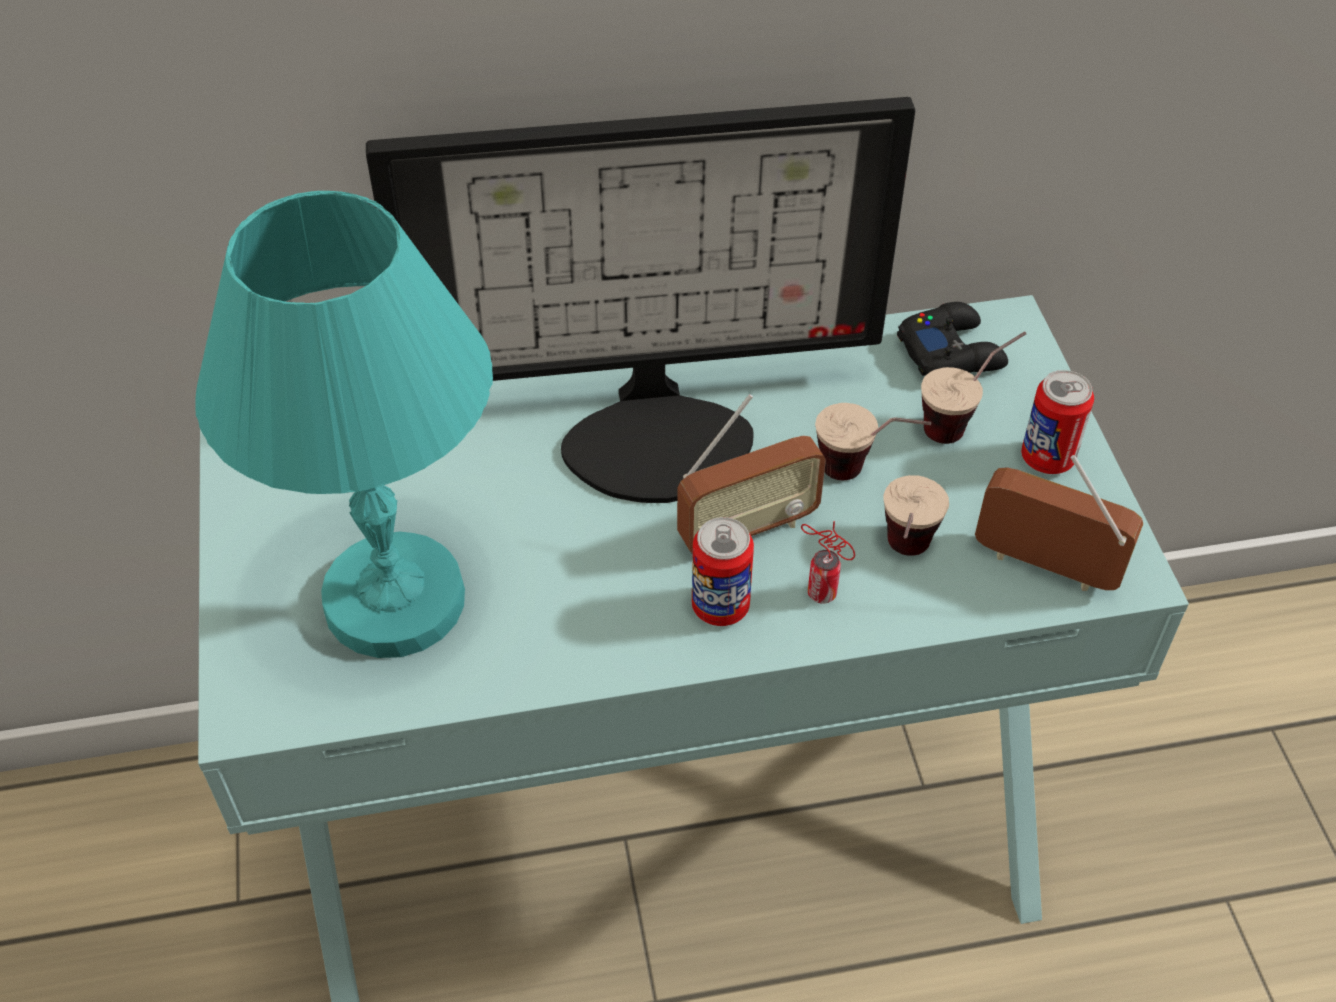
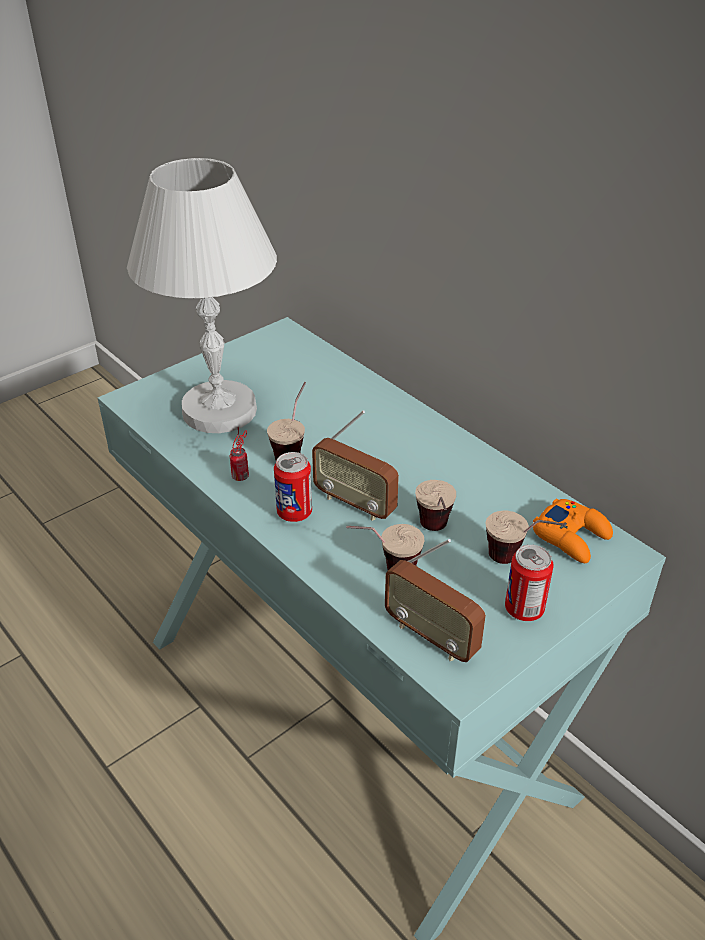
camera: 60 degrees right, 10 degrees down
(394, 602) = (218, 411): turquoise table lamp -> white table lamp
(573, 547) = (293, 450): none -> cup
(658, 431) = (396, 448): monitor -> none
(818, 591) = (333, 545): can -> can (241, 475)
(951, 352) = (572, 536): black game controller -> orange game controller
(1045, 566) = (431, 636): radio -> radio turned 135 degrees clockwise

